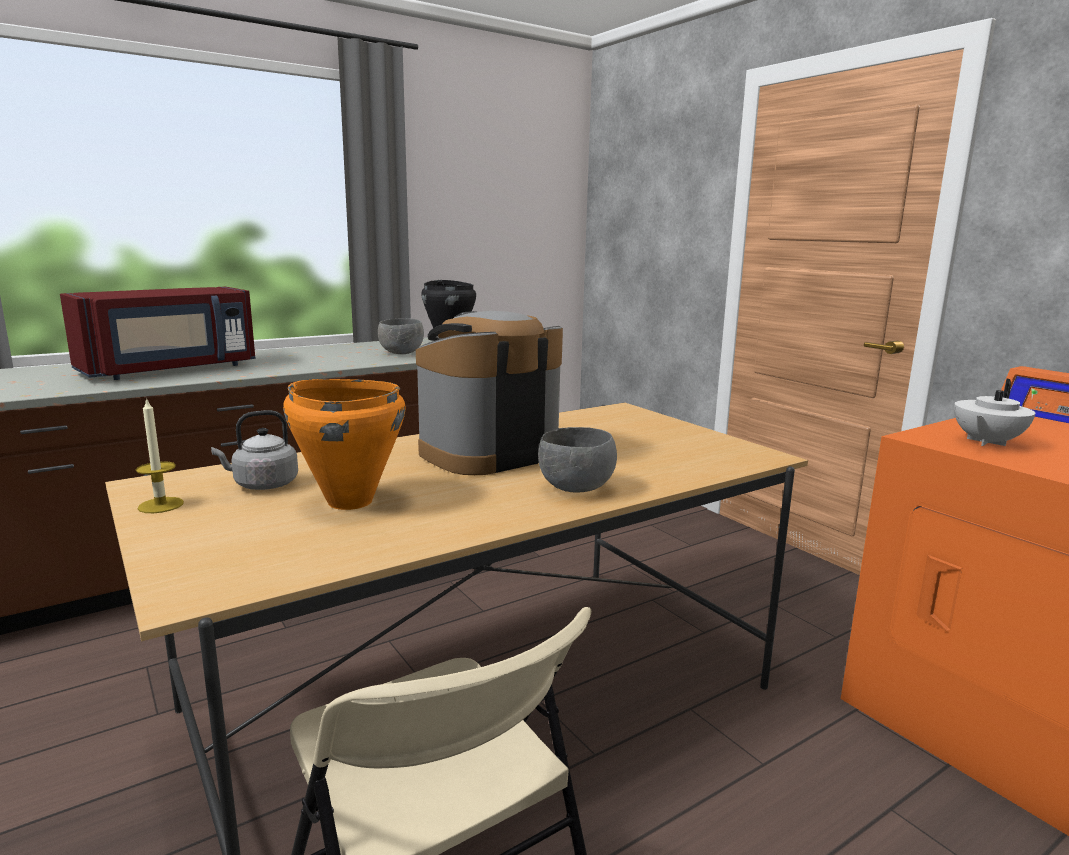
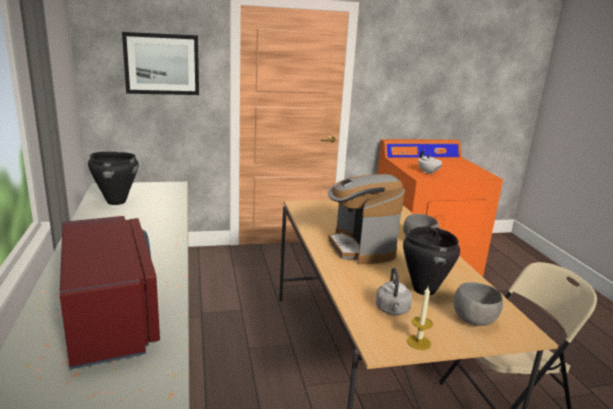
camera: 70 degrees left, 5 degrees up
(349, 501) = (423, 290): orange cooking pot -> black cooking pot
(402, 353) = (147, 222): grey bowl -> grey bowl (474, 320)
(658, 199) = (162, 64): none -> picture

